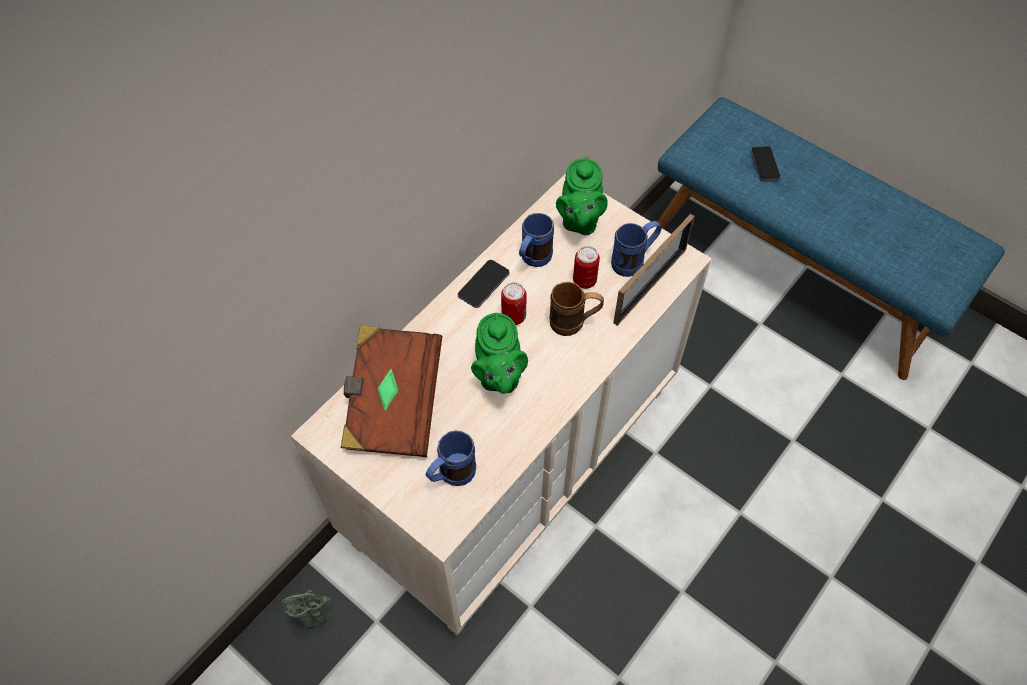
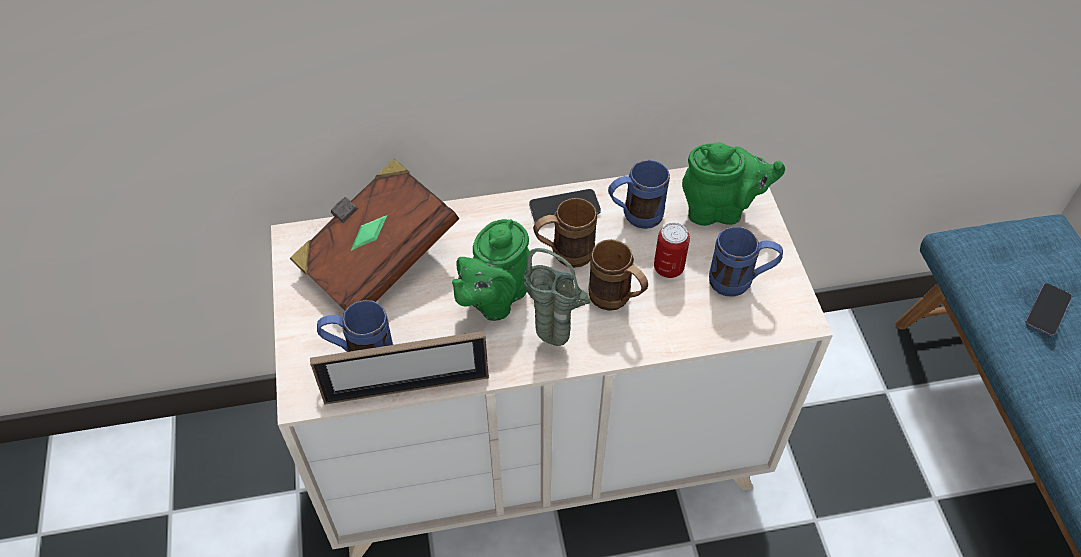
camera: 40 degrees right, 5 degrees down
(319, 621) = (254, 453): green vase -> green vase (556, 343)
(513, 316) = (564, 255): can -> brown mug
(579, 221) = (720, 210): green teapot -> green teapot turned 135 degrees counterclockwise
(650, 285) = (734, 317): picture frame -> picture frame (407, 388)

